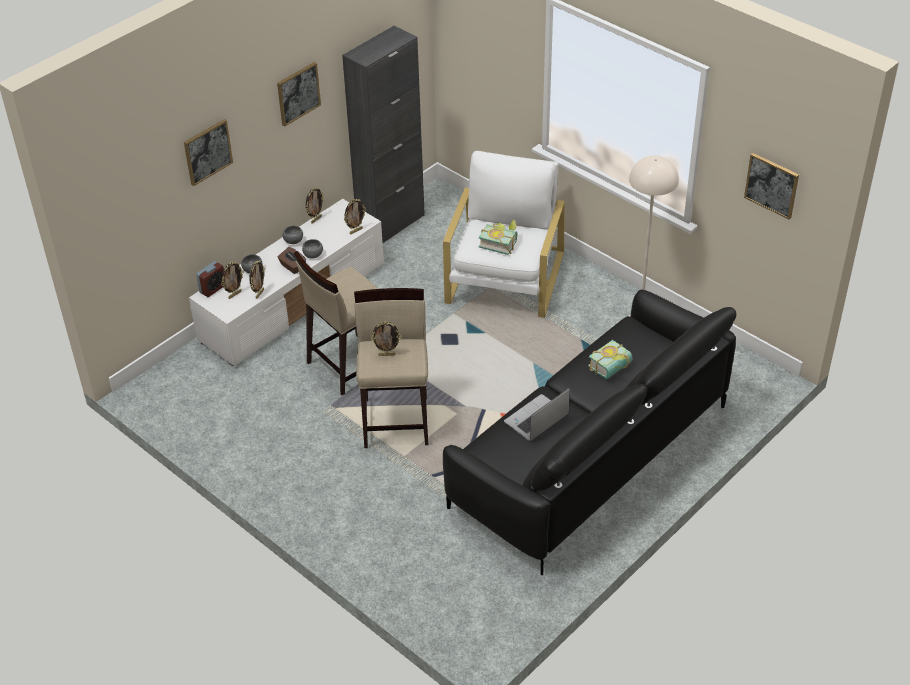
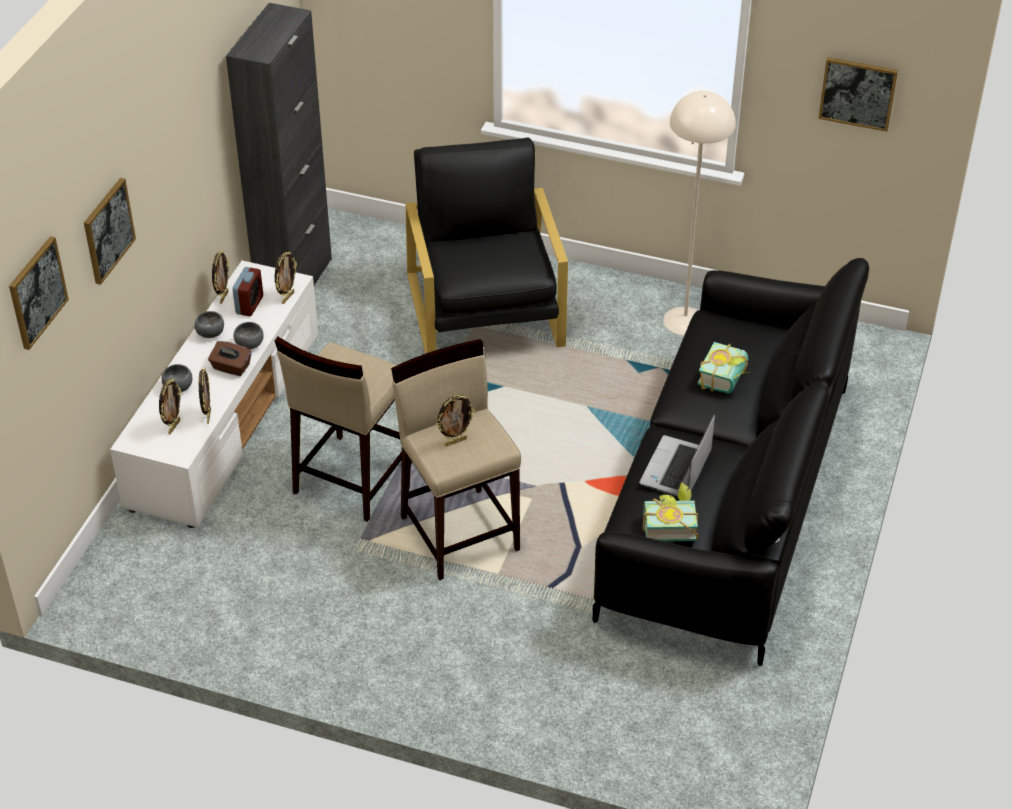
camera: 25 degrees left, 0 degrees up
(213, 289) = (137, 427): alarm clock -> alarm clock (249, 305)
(298, 93) = (186, 122): picture -> picture (37, 292)
(499, 243) = (491, 262): book -> book (669, 524)
(505, 278) = (485, 311): white armchair -> black armchair

